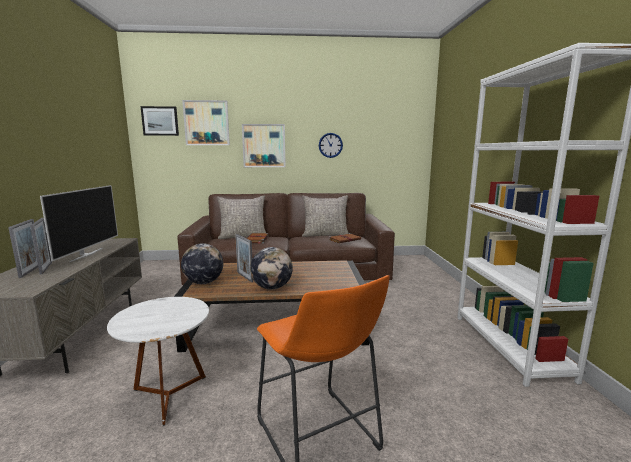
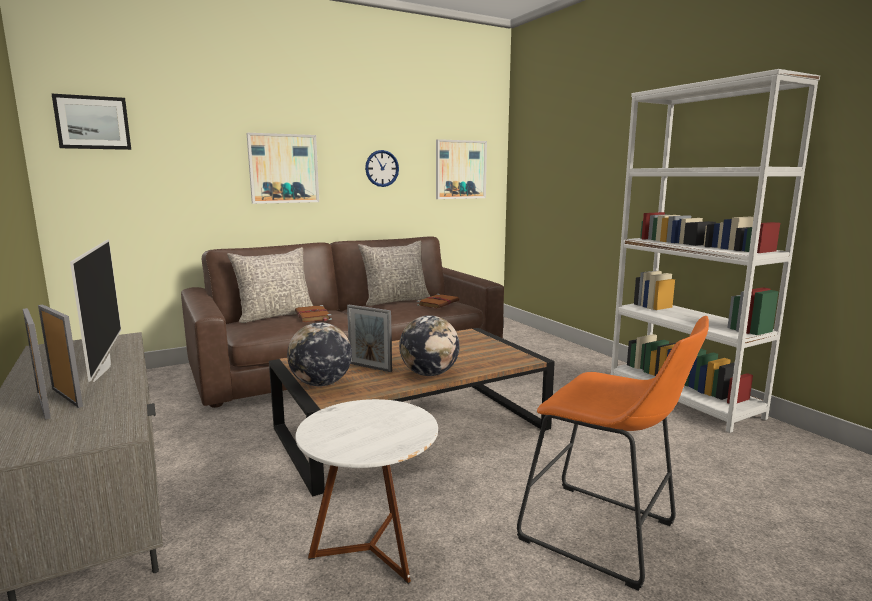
camera: 25 degrees left, 0 degrees up
(206, 123) = (184, 129): picture -> picture (460, 169)

